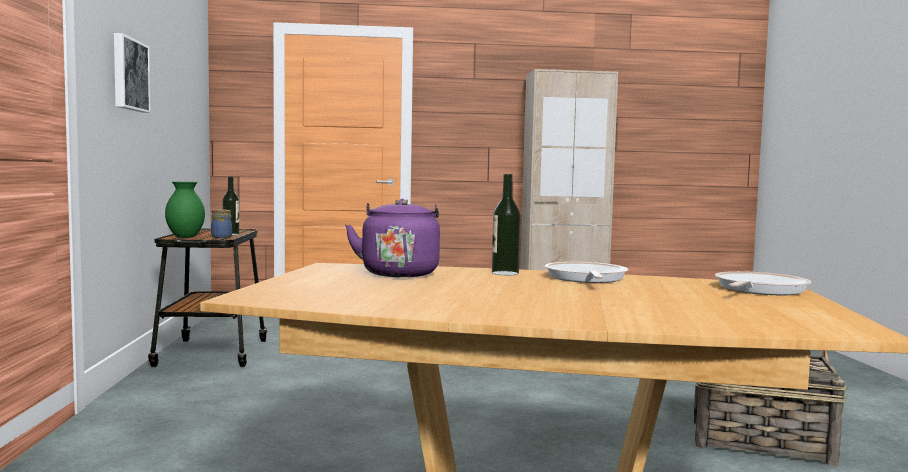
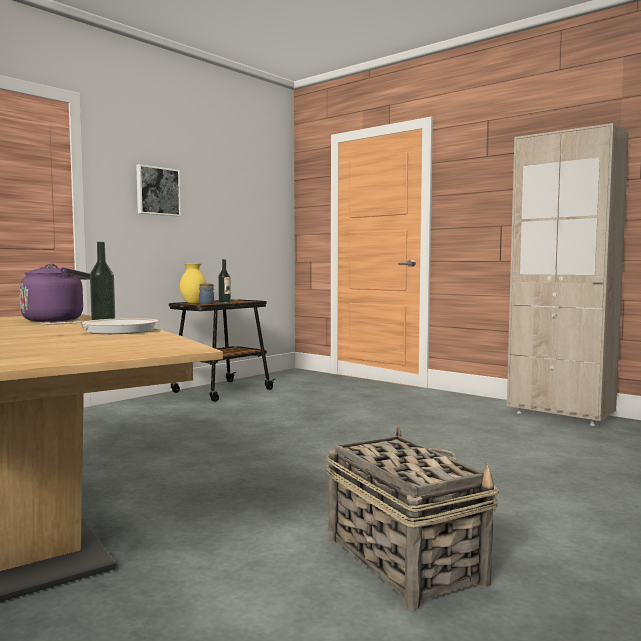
camera: 45 degrees right, 0 degrees up
(186, 237) = (193, 303): green vase -> yellow vase
(758, 289) = (144, 348): frying pan -> none

